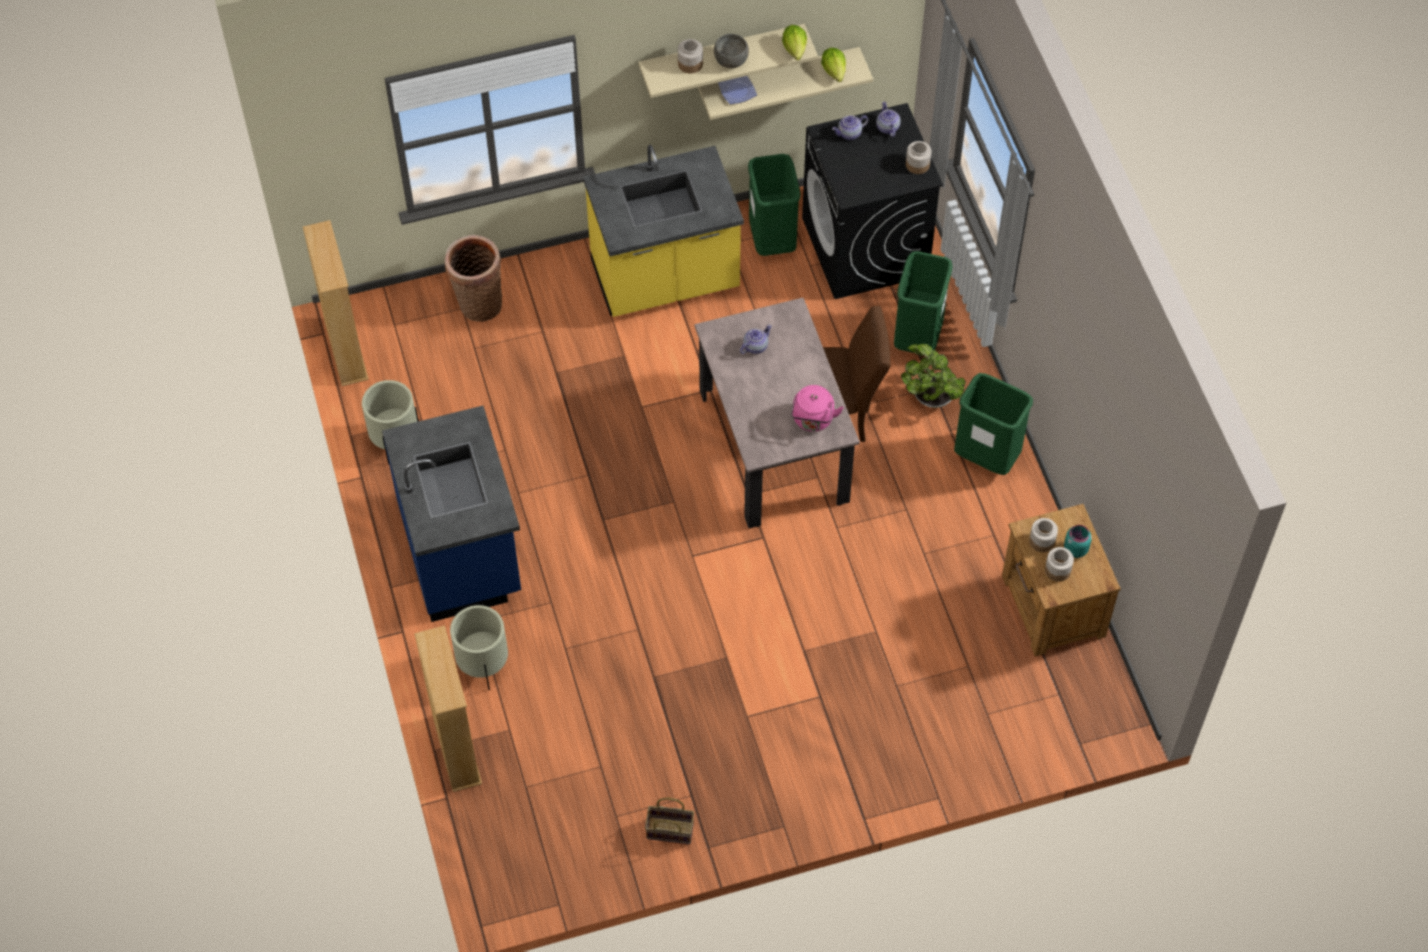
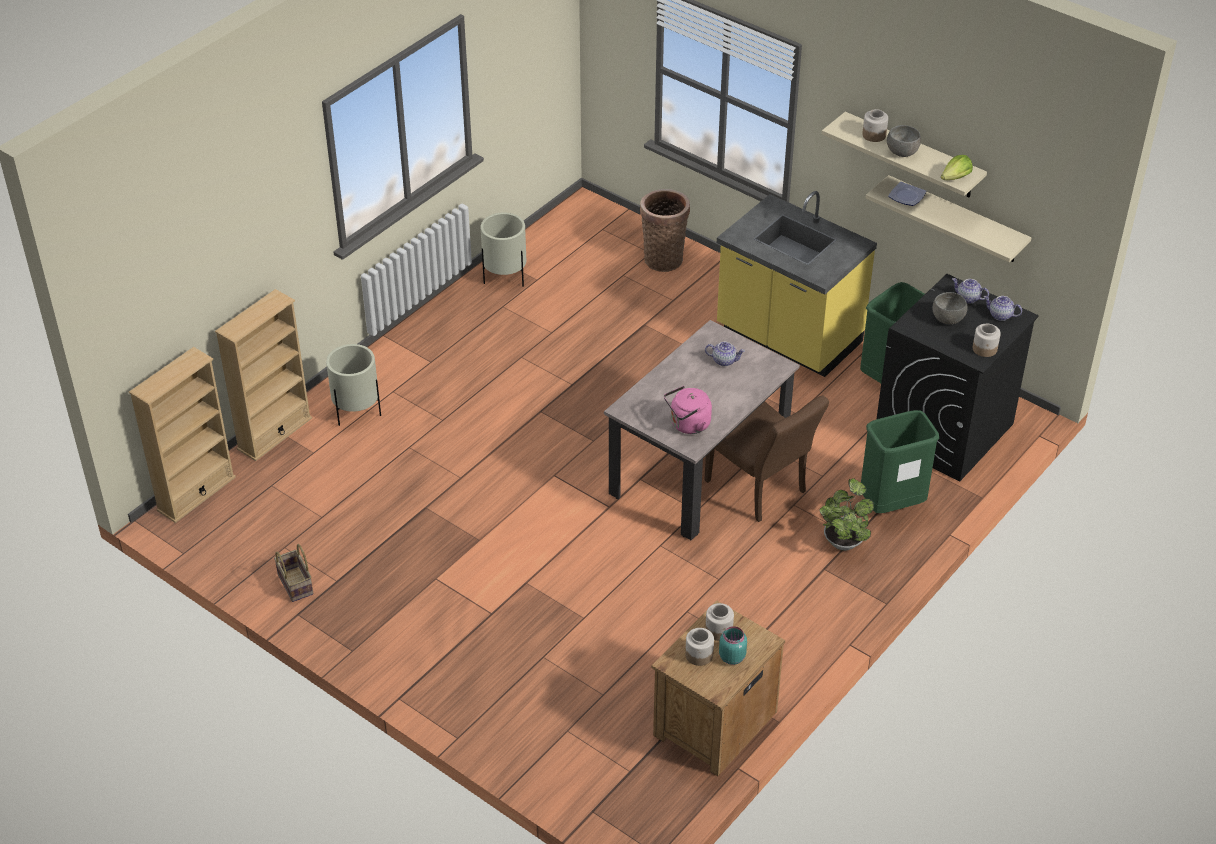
camera: 55 degrees right, 15 degrees down
(346, 351) = (557, 219): beige bookcase -> beige bookcase (196, 493)
(462, 551) = (445, 354): blue counter -> none
(834, 71) = (990, 235): lettuce -> none
(863, 163) = (948, 319): none -> grey bowl
(887, 127) = (1000, 315): teapot -> teapot turned 105 degrees counterclockwise
(986, 457) = (821, 605): green trash can -> none

